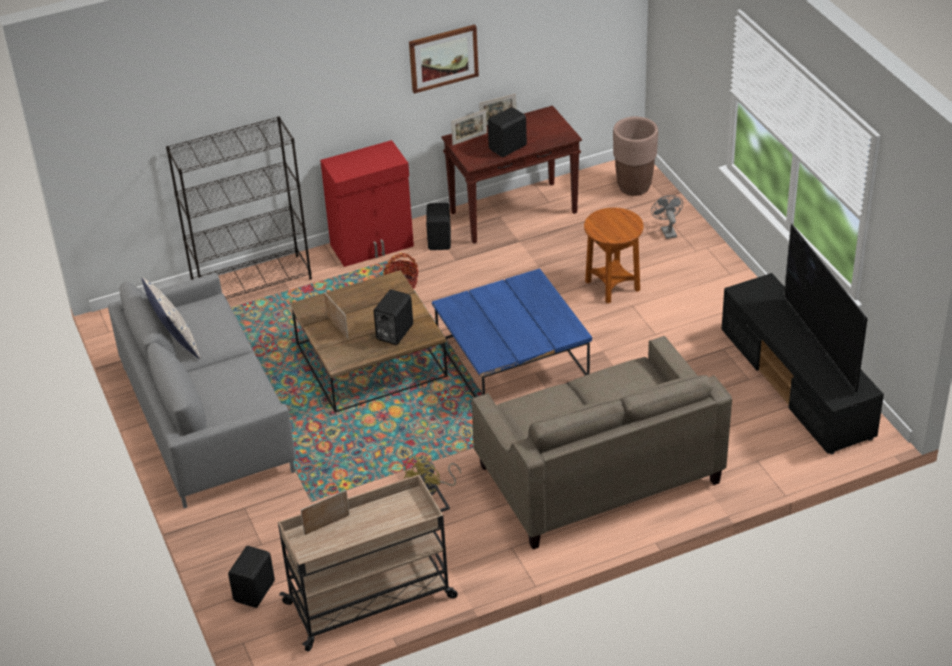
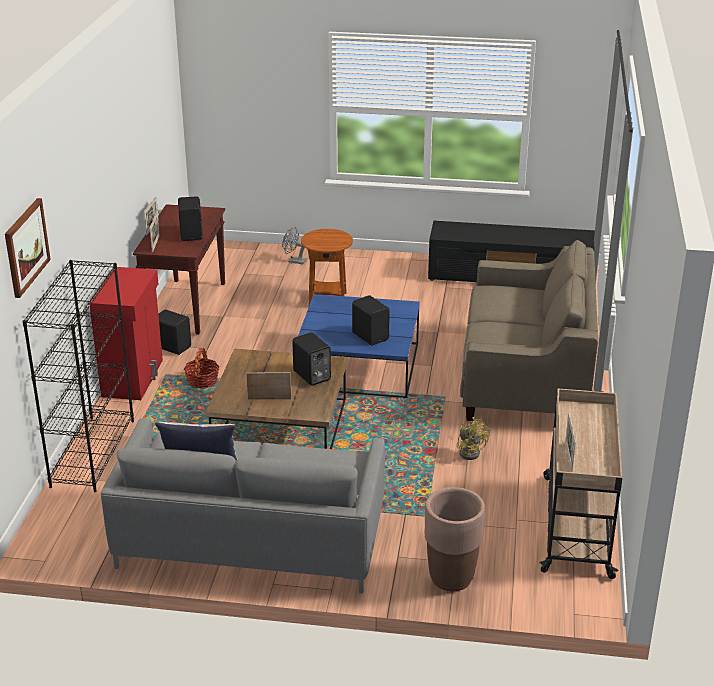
camera: 60 degrees left, 10 degrees down
(256, 591) = (513, 585): black speaker -> black speaker (370, 336)
(443, 58) = (123, 171): picture -> picture (26, 247)
(634, 187) = (228, 255): brown planter -> brown planter (451, 578)
(819, 344) = (525, 231): television -> none

